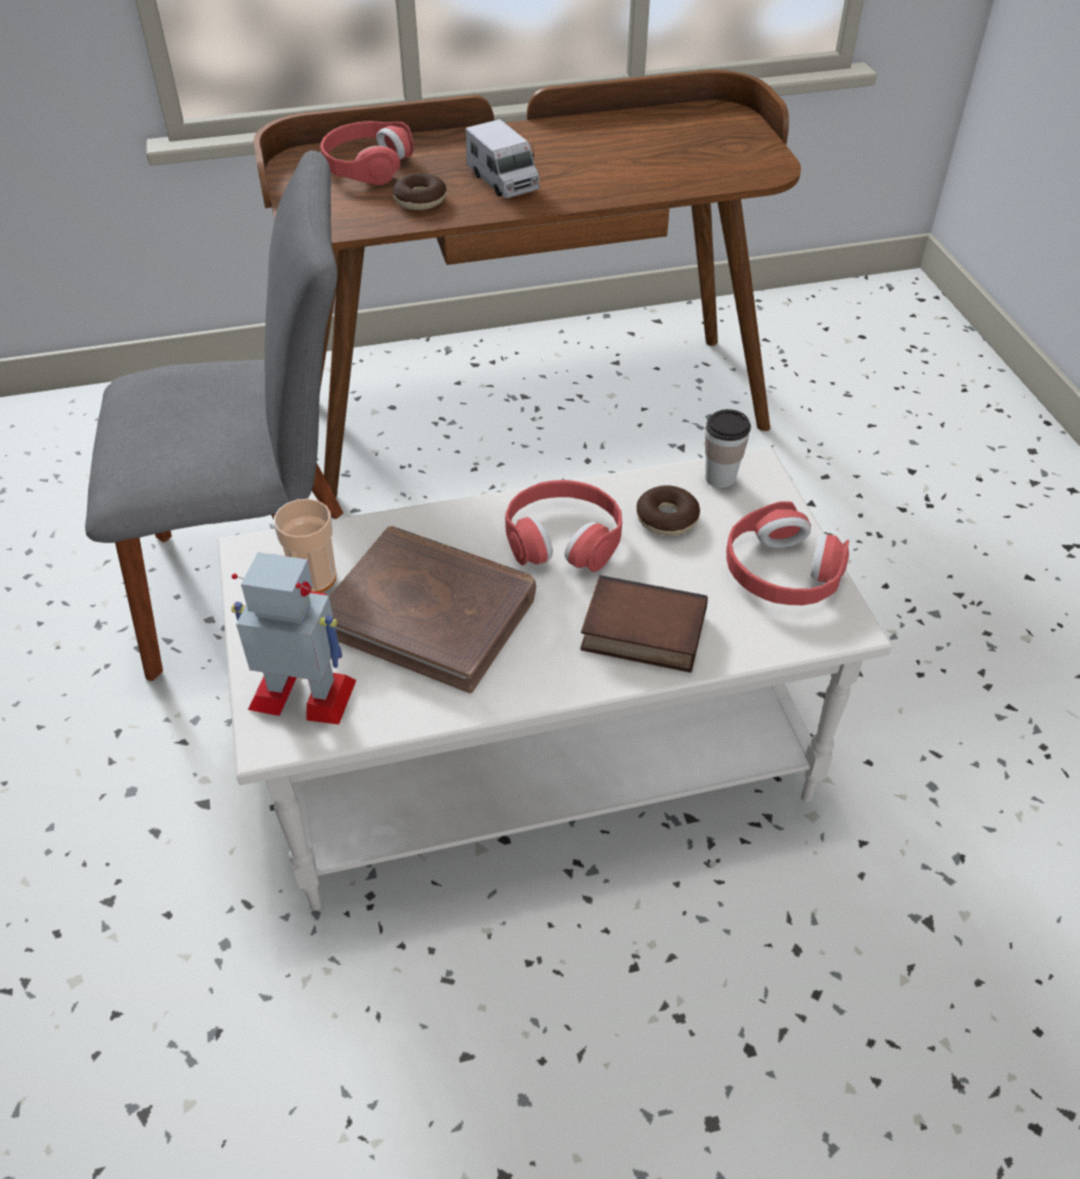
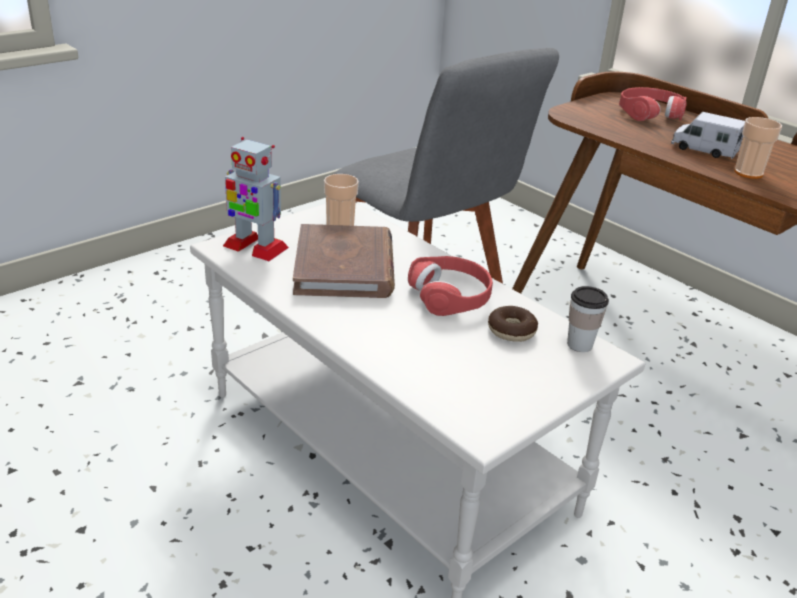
camera: 60 degrees right, 15 degrees down
(304, 694) = (254, 247): toy robot -> toy robot turned 135 degrees clockwise
(420, 200) = (640, 133): donut -> none
(503, 181) = (704, 150): toy truck -> toy truck turned 90 degrees clockwise
(583, 184) = (748, 173): none -> cup
(640, 634) = (391, 343): book -> none
(781, 571) = (510, 392): red headphones -> none

